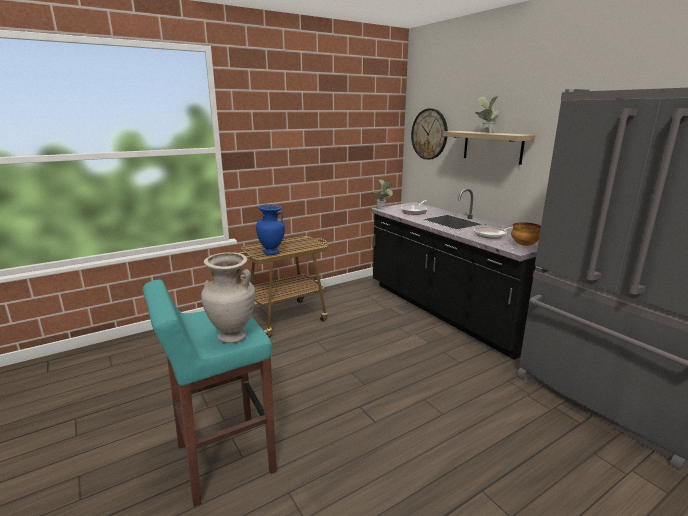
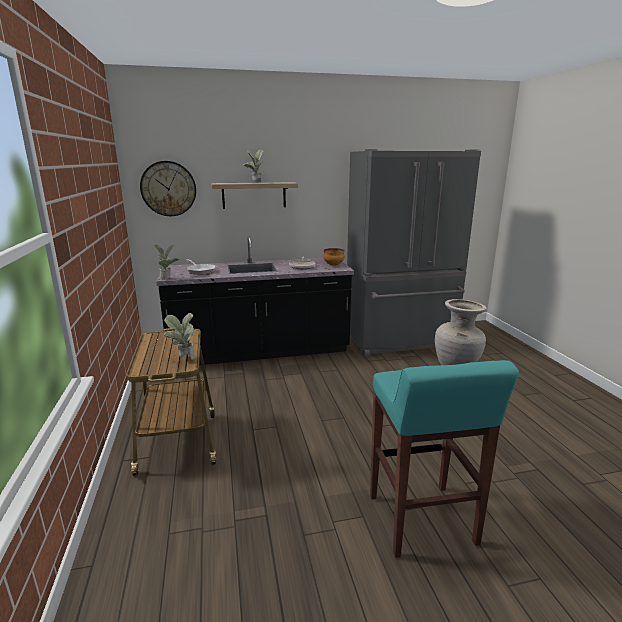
camera: 70 degrees left, 0 degrees up
(271, 253) = (183, 358): blue vase -> potted plant

